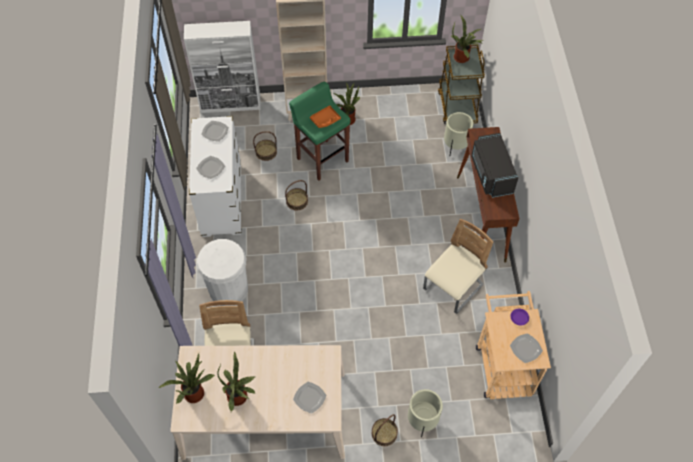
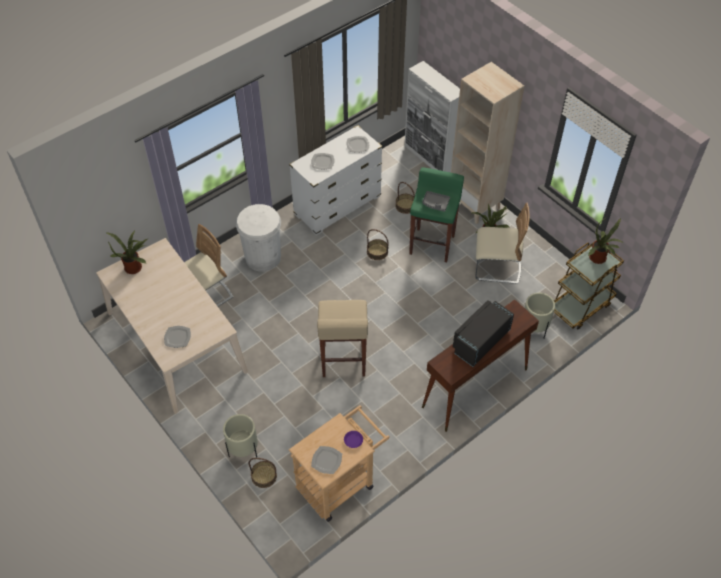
camera: 55 degrees right, 5 degrees down
(239, 396) = (149, 295): potted plant -> none
(325, 120) = (435, 204): orange tray -> grey tray
(384, 433) = (214, 429): basket -> basket (264, 476)
(388, 292) = (343, 361): none -> beige stool
(453, 288) = (385, 405): beige chair -> beige chair (496, 267)

